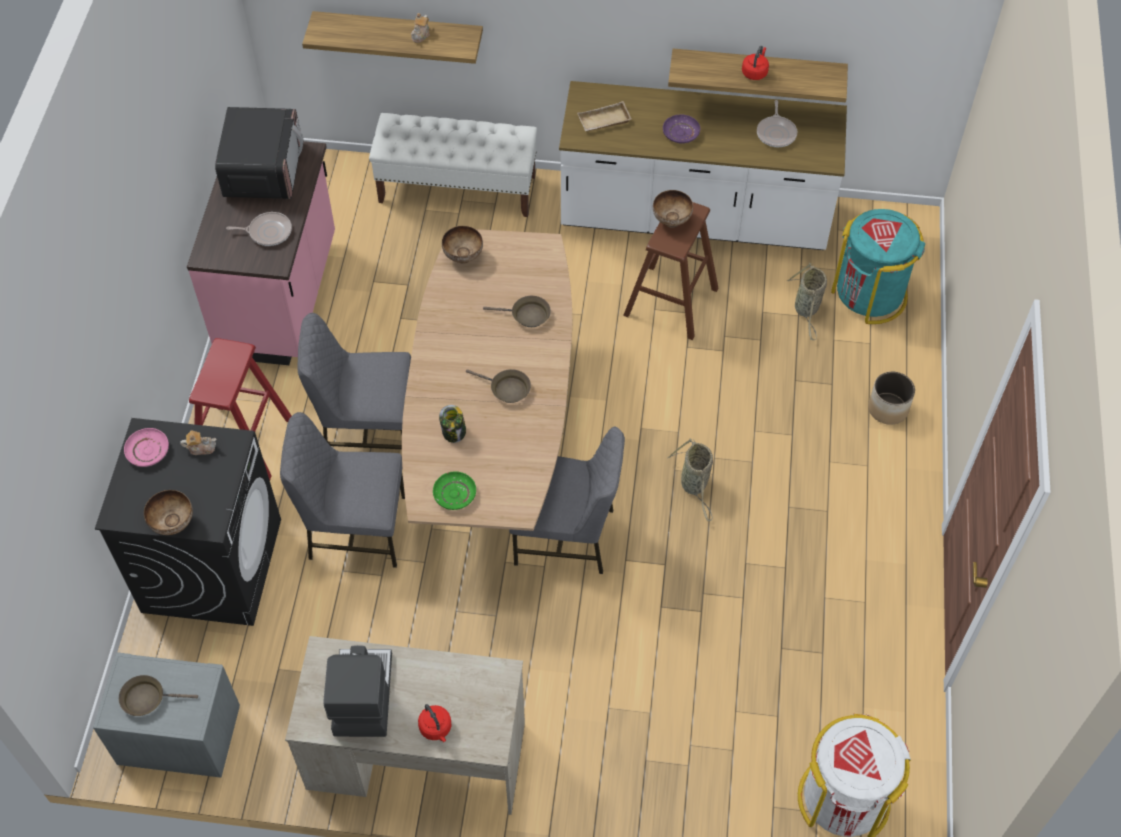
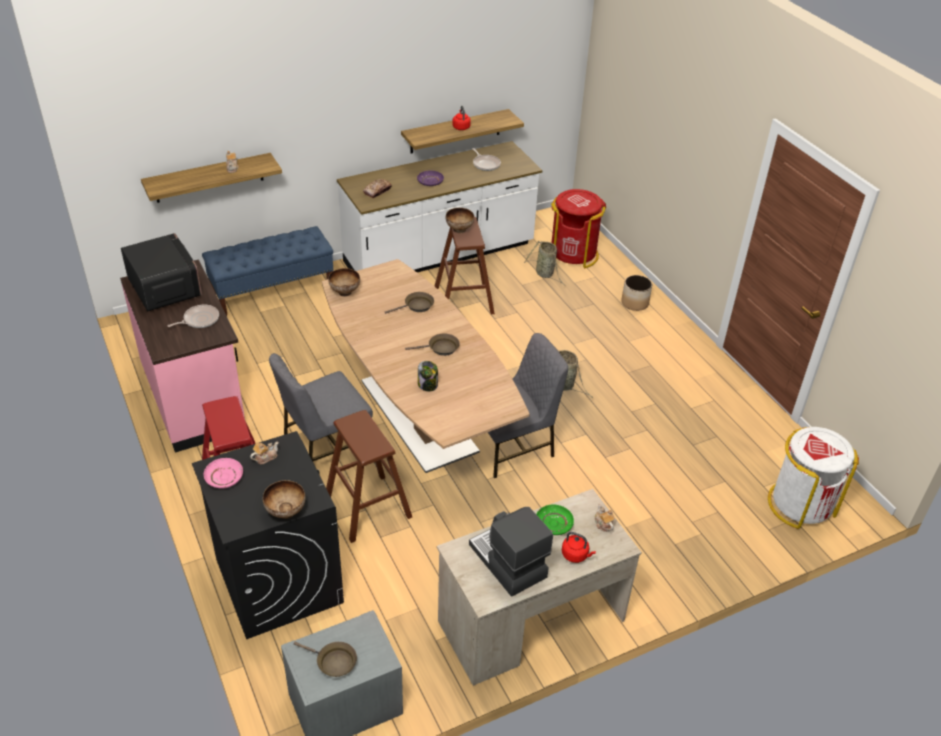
camera: 35 degrees left, 15 degrees down
(147, 698) = (333, 662): brown frying pan -> brown frying pan turned 120 degrees counterclockwise
(355, 528) = (367, 508): grey chair -> brown stool
(454, 494) = (461, 418): green plate -> green plate (554, 524)
(458, 189) = (273, 293): white bench -> blue bench
(496, 709) = (603, 524): none -> teapot
(603, 122) = (377, 191): beige tray -> bread
(870, 294) = (573, 254): turquoise trash can -> red trash can

